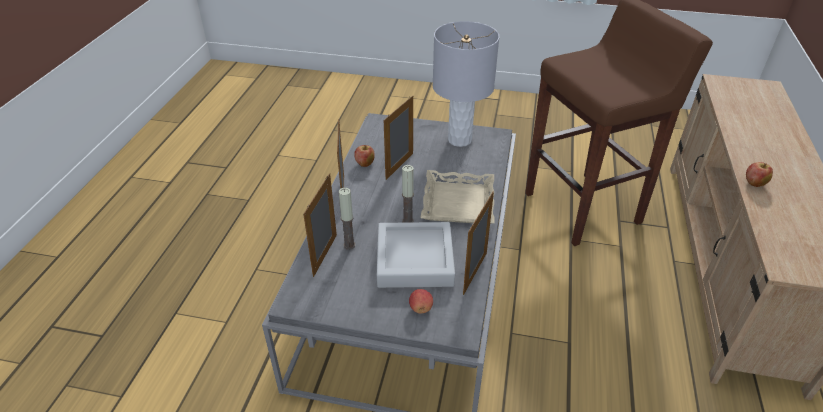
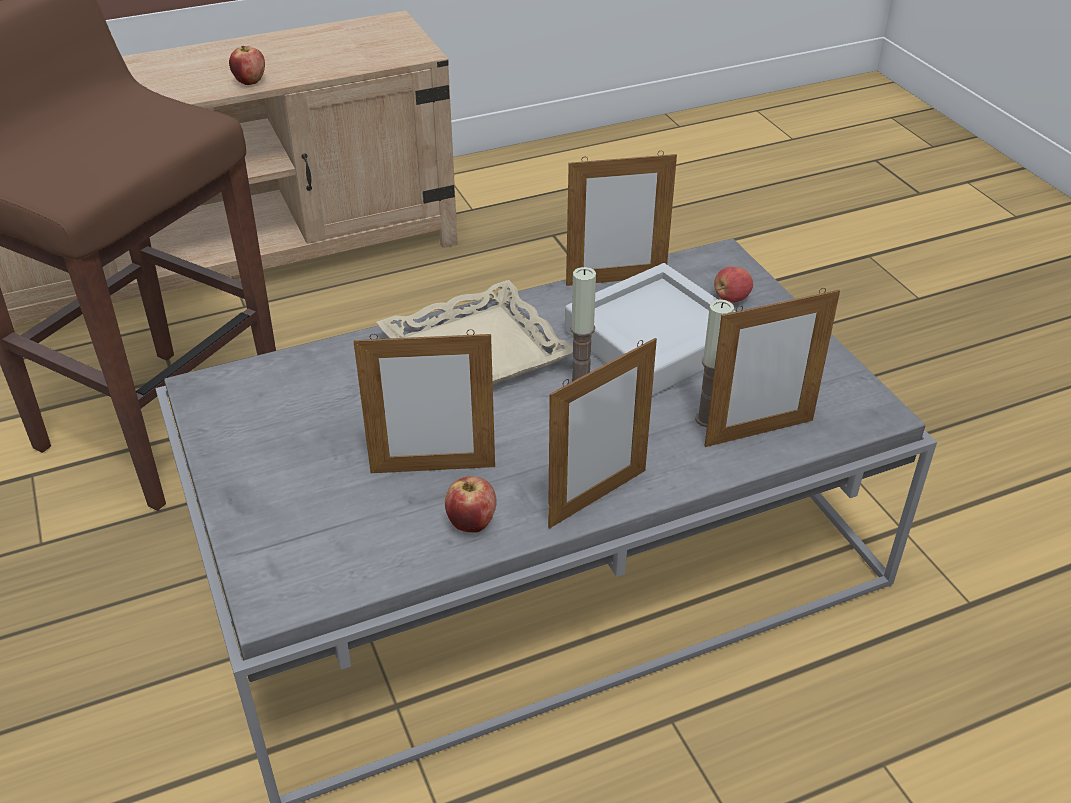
camera: 125 degrees left, 0 degrees up
(459, 140) = (262, 430): grey table lamp -> none

